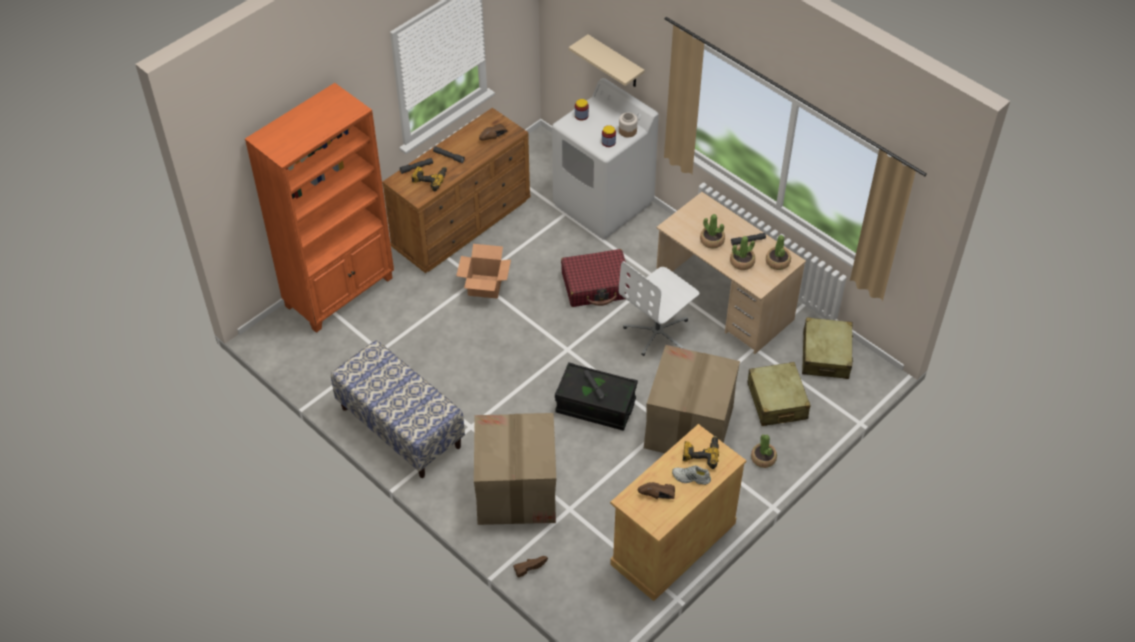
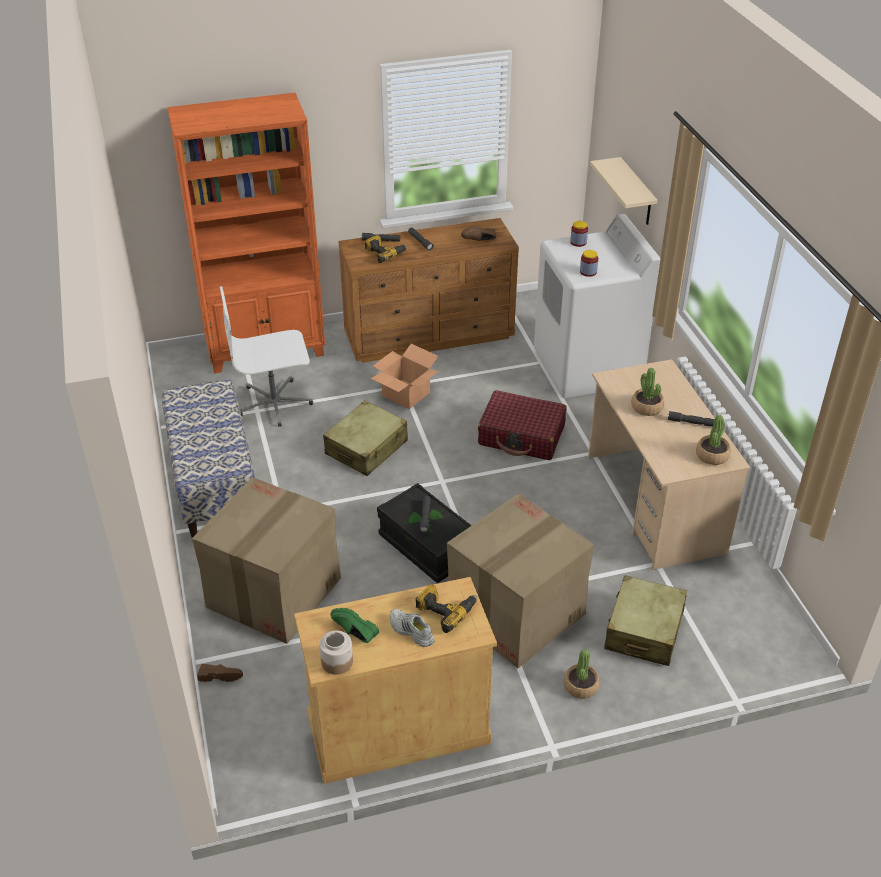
camera: 30 degrees right, 10 degrees down
(627, 131) = (617, 269): jar -> jar (337, 661)
(657, 496) = (352, 633): brown shoe -> green shoe
(658, 332) = (554, 504): white office chair -> white office chair (274, 403)
(742, 262) = (667, 440): potted plant -> none
(825, 355) = (742, 607): beige suitcase -> beige suitcase (367, 448)

